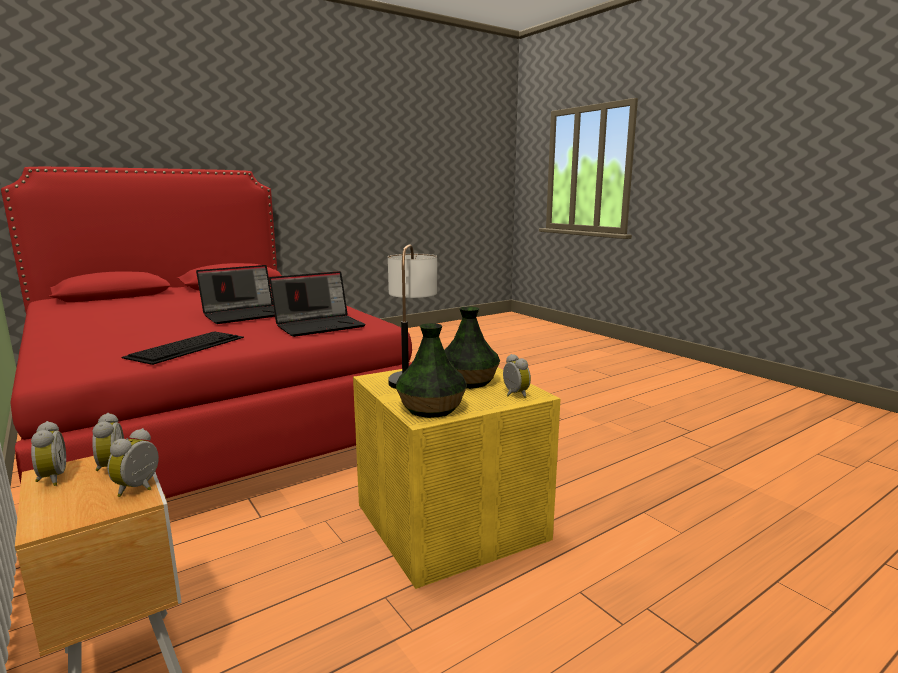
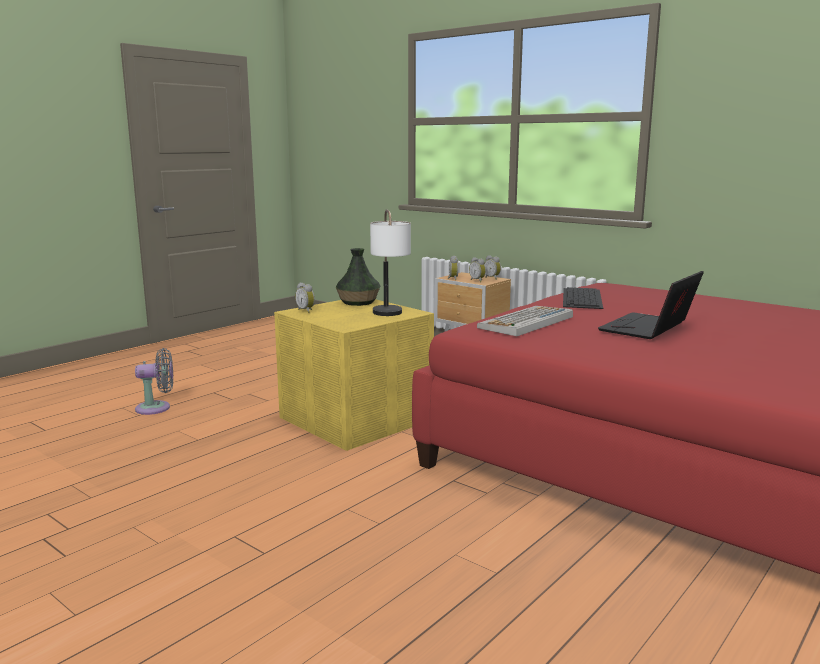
camera: 165 degrees right, 0 degrees up
(320, 325) = (526, 322): laptop -> keyboard
(468, 381) = (342, 315): vase -> none
(764, 598) = (157, 408): none -> grey fan

